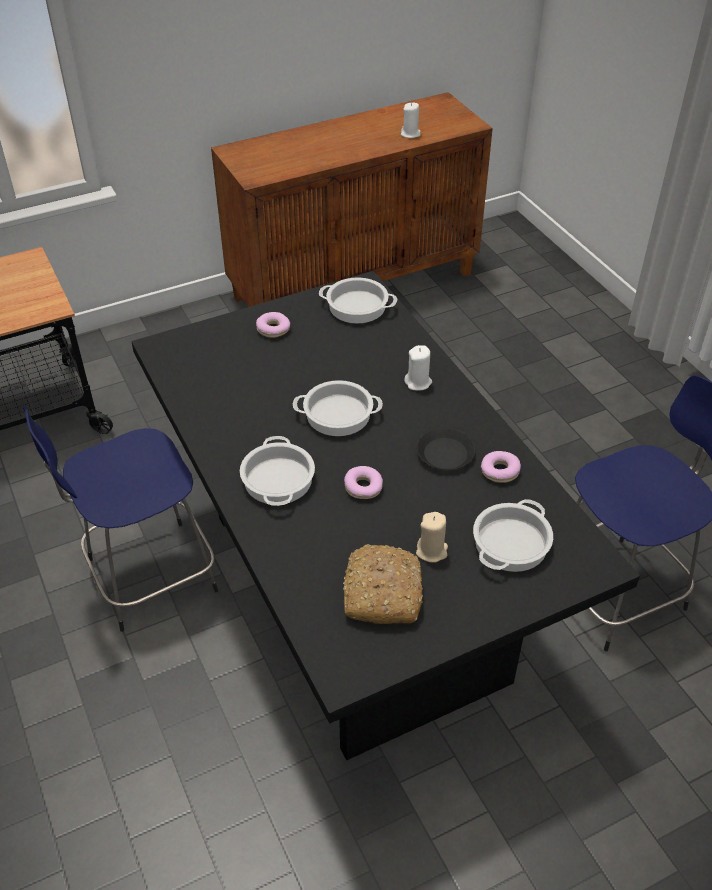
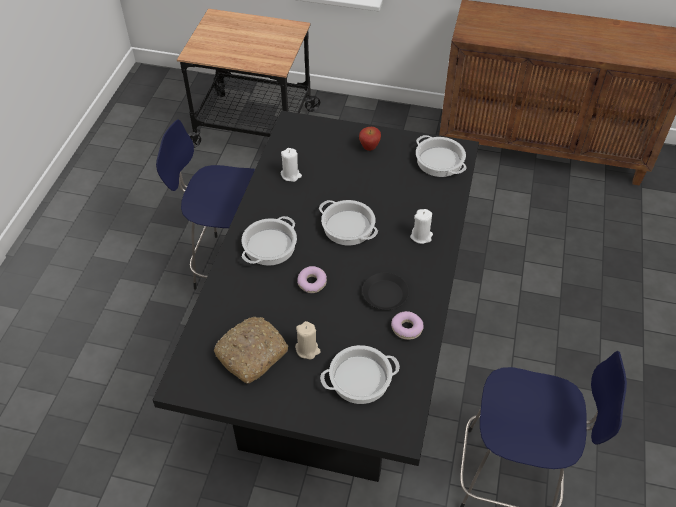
camera: 40 degrees right, 5 degrees up
(273, 329) = (369, 148): donut -> apple
(410, 134) = (618, 51): white candle -> white candle (291, 175)

